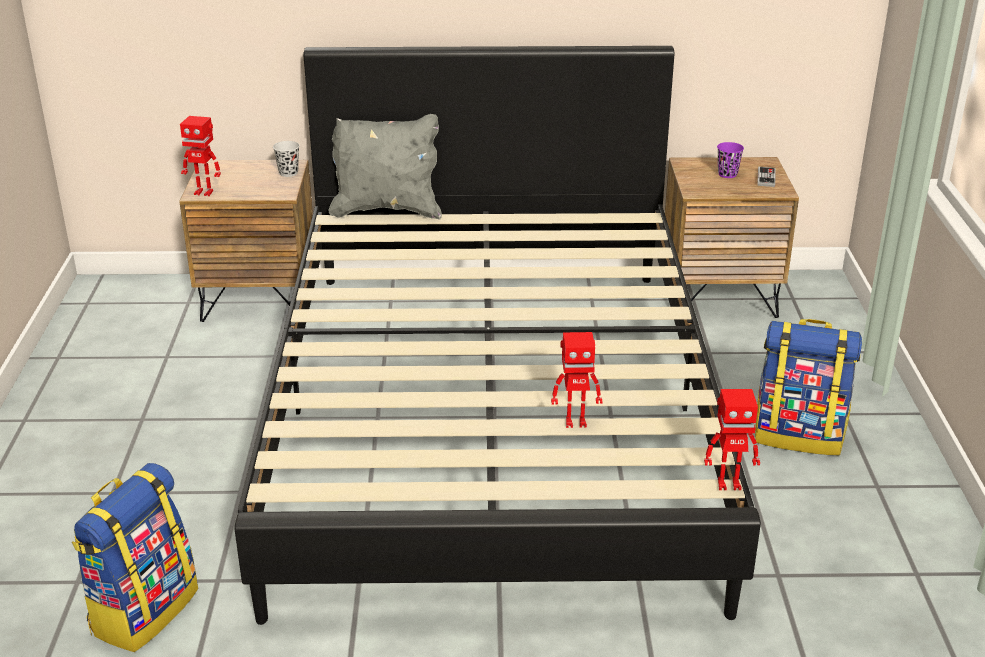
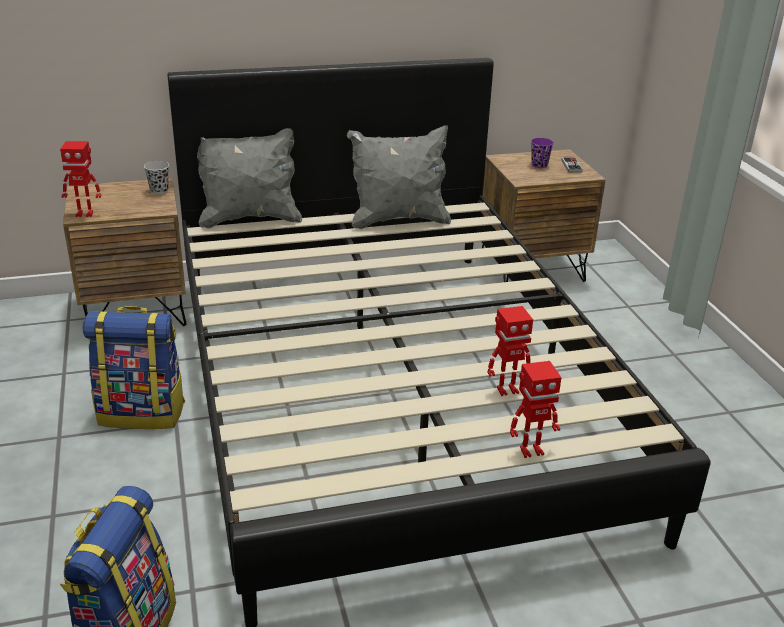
camera: 15 degrees left, 0 degrees up
(549, 225) = (398, 220): none -> grey pillow
(728, 483) = (665, 429): toy robot -> toy robot (530, 450)
(799, 435) = (648, 377): backpack -> backpack (143, 413)

